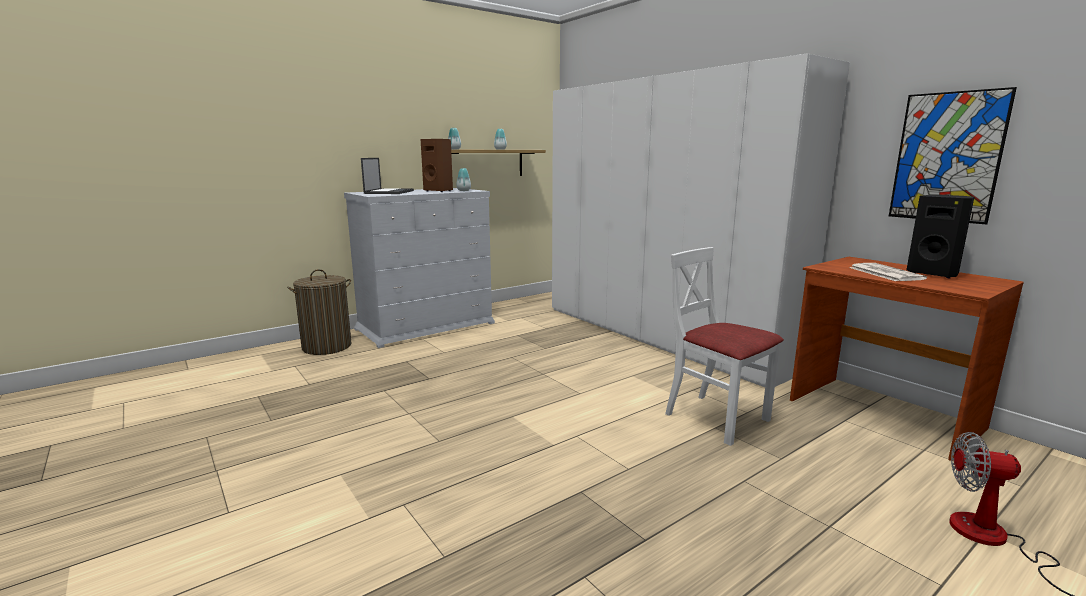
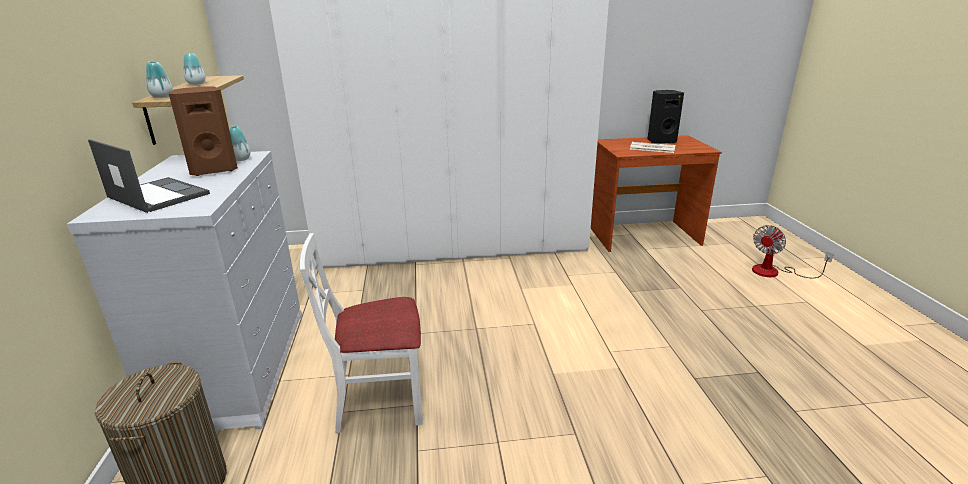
camera: 60 degrees left, 10 degrees up
(716, 418) = (616, 285): white chair -> white chair (379, 401)
(947, 157) = (648, 64): picture -> none

